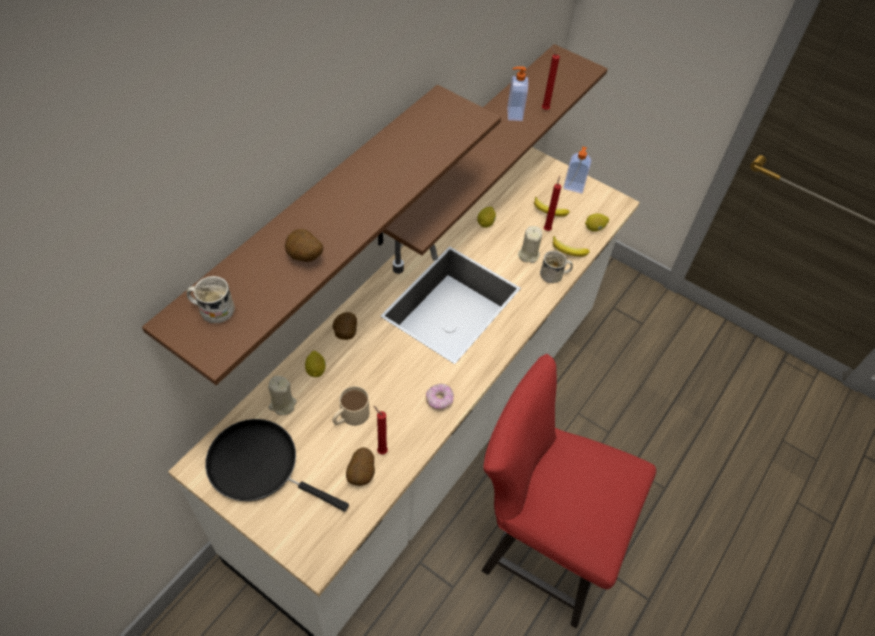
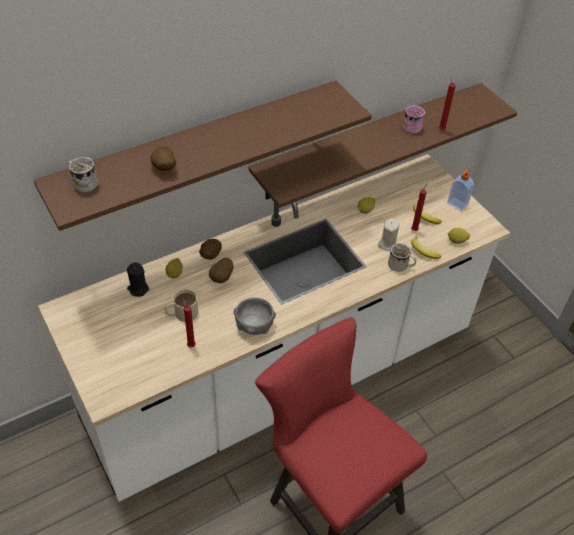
camera: 25 degrees right, 5 degrees down
(259, 466) = (99, 324): black frying pan -> none
(282, 404) = (138, 289): beige candle -> black candle
(362, 474) = (168, 356): potato -> potato (222, 278)
(439, 400) = (254, 326): donut -> grey bowl
(514, 114) = (413, 126): soap dispenser -> pink mug

